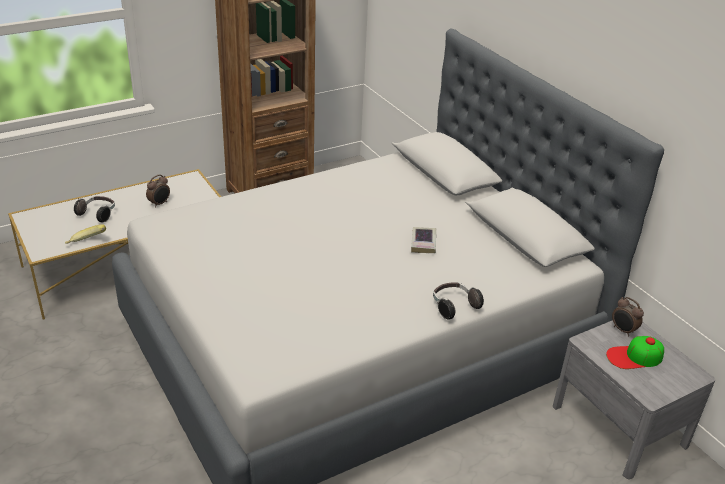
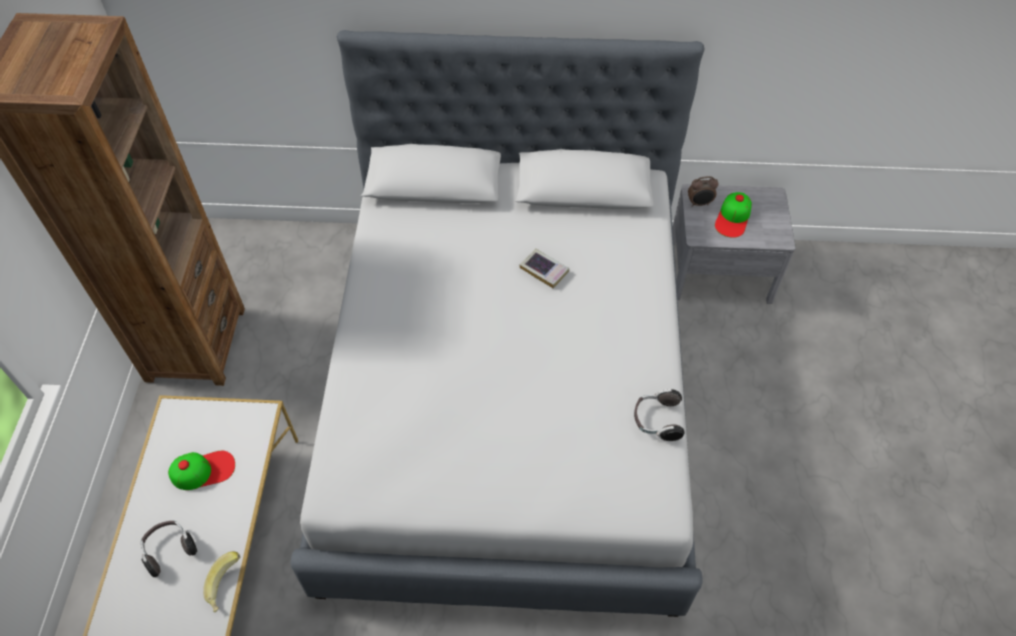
camera: 55 degrees left, 20 degrees up
(159, 203) = (203, 470): alarm clock -> cap
(453, 306) = (653, 303): headphones -> headphones (656, 420)

